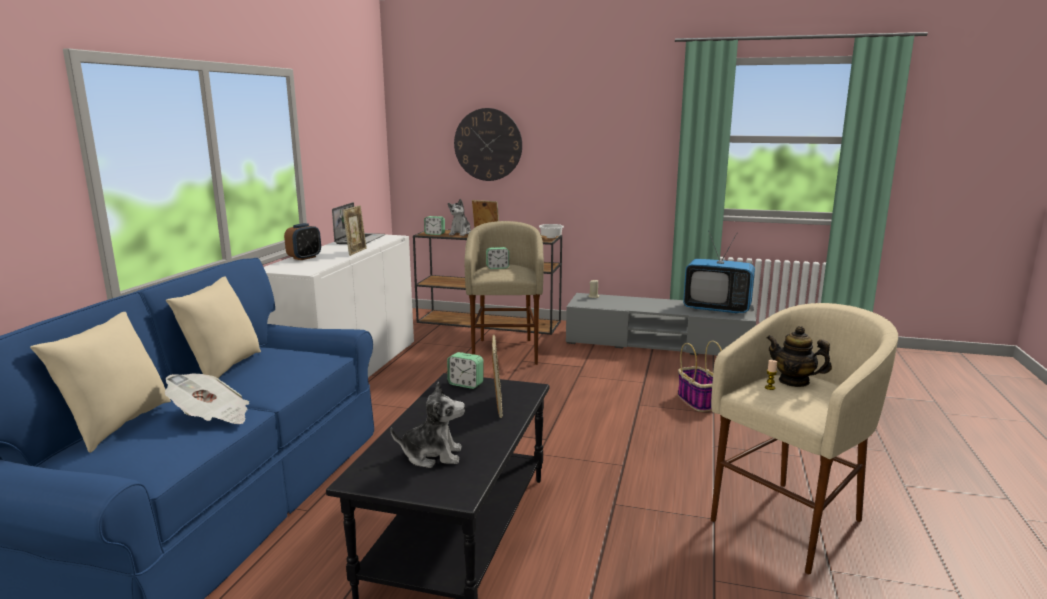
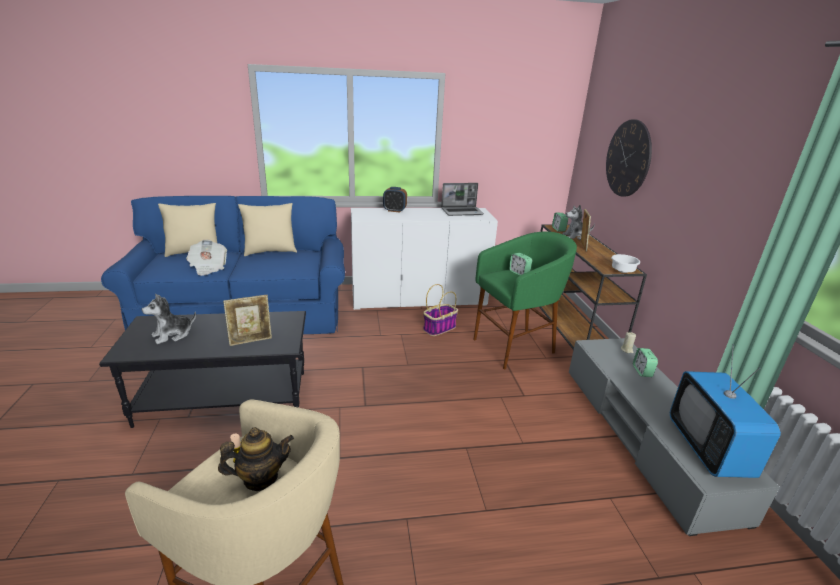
camera: 65 degrees right, 10 degrees up
(356, 252) = (425, 218): picture frame -> none
(432, 455) = (172, 335): plush toy -> plush toy turned 75 degrees clockwise
(465, 384) = (286, 322): alarm clock -> alarm clock (642, 371)
(505, 351) = (515, 347): beige stool -> green stool
(697, 401) = (506, 492): basket -> basket (439, 328)
(794, 381) = (260, 478): teapot -> teapot turned 60 degrees clockwise

